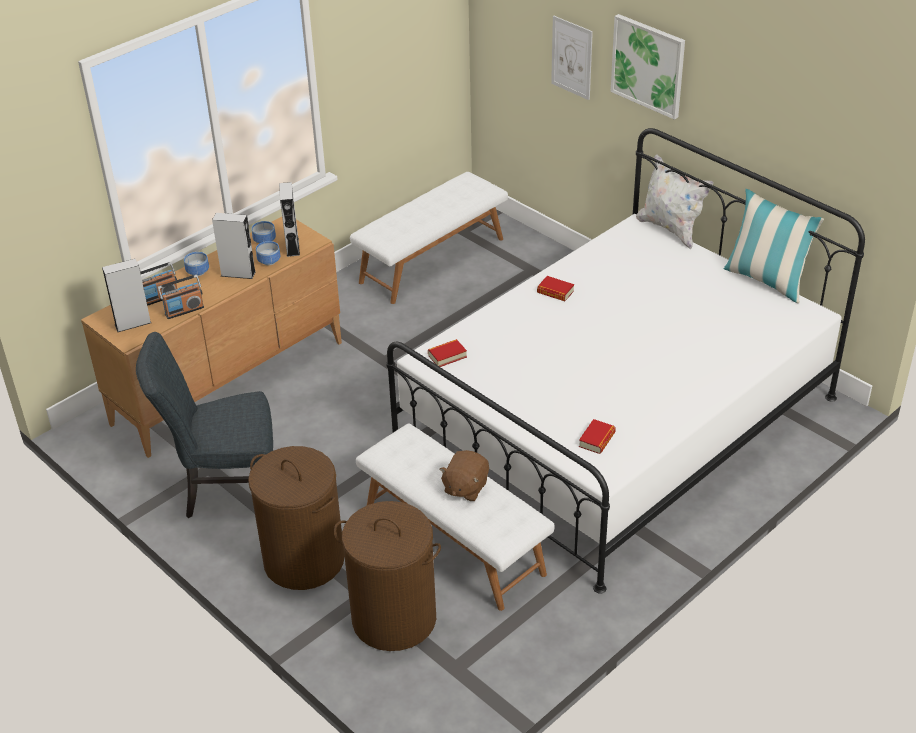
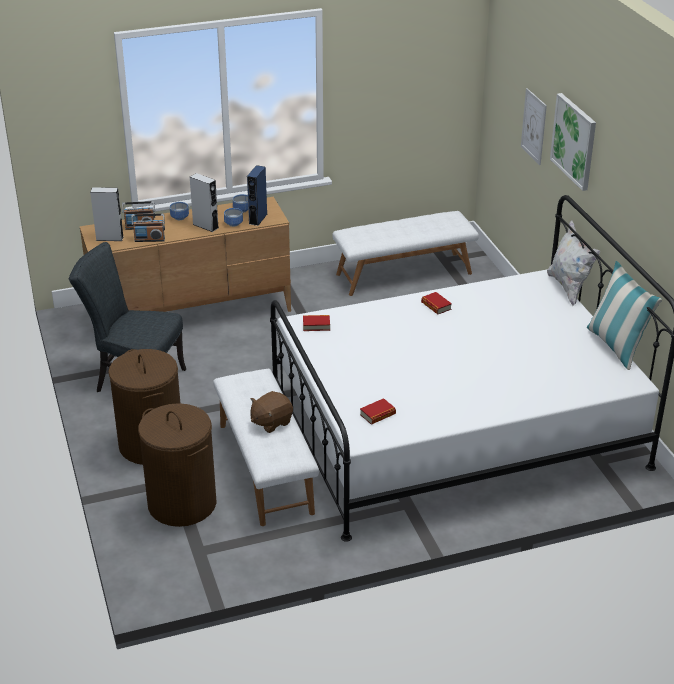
camera: 25 degrees right, 5 degrees down
(292, 247) = (258, 219): grey speaker -> blue speaker

